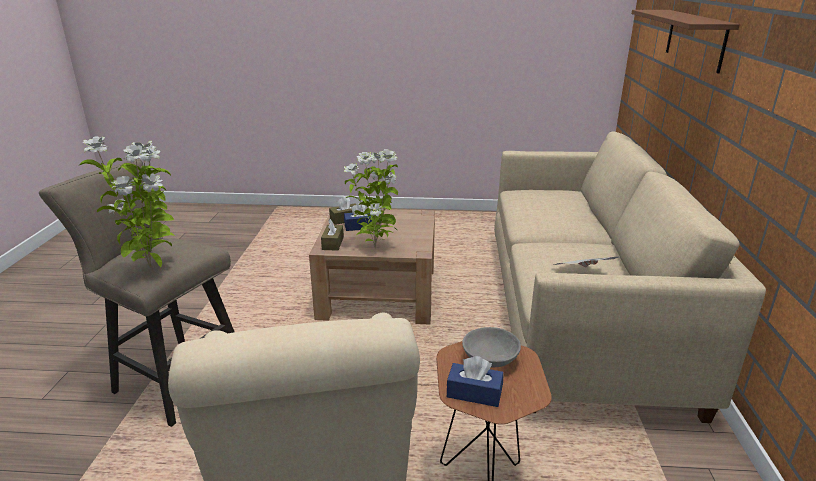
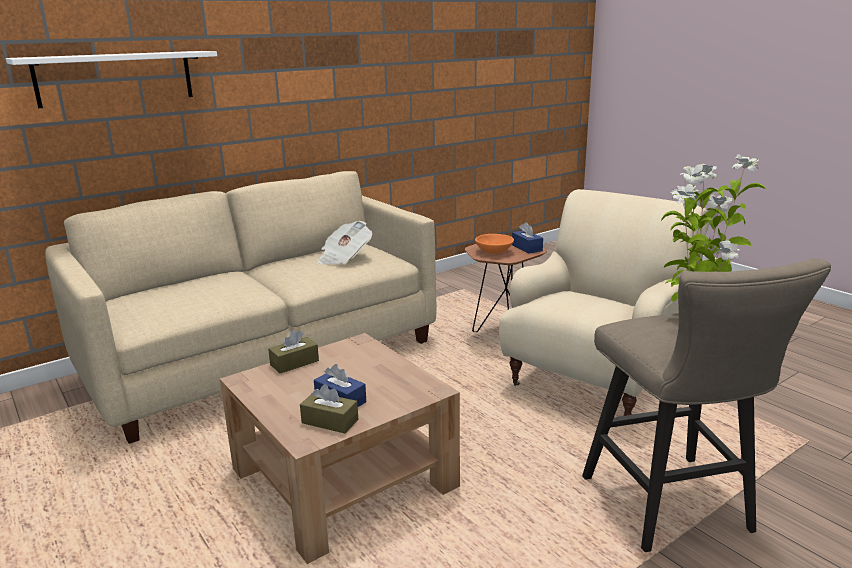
camera: 130 degrees left, 5 degrees down
(333, 243) = (411, 392): brown tissue box -> brown tissue box (294, 363)
(375, 247) = (383, 365): potted plant -> none
(490, 360) = (494, 252): grey bowl -> orange bowl
(695, 39) = (115, 78): brown shelf -> white shelf

